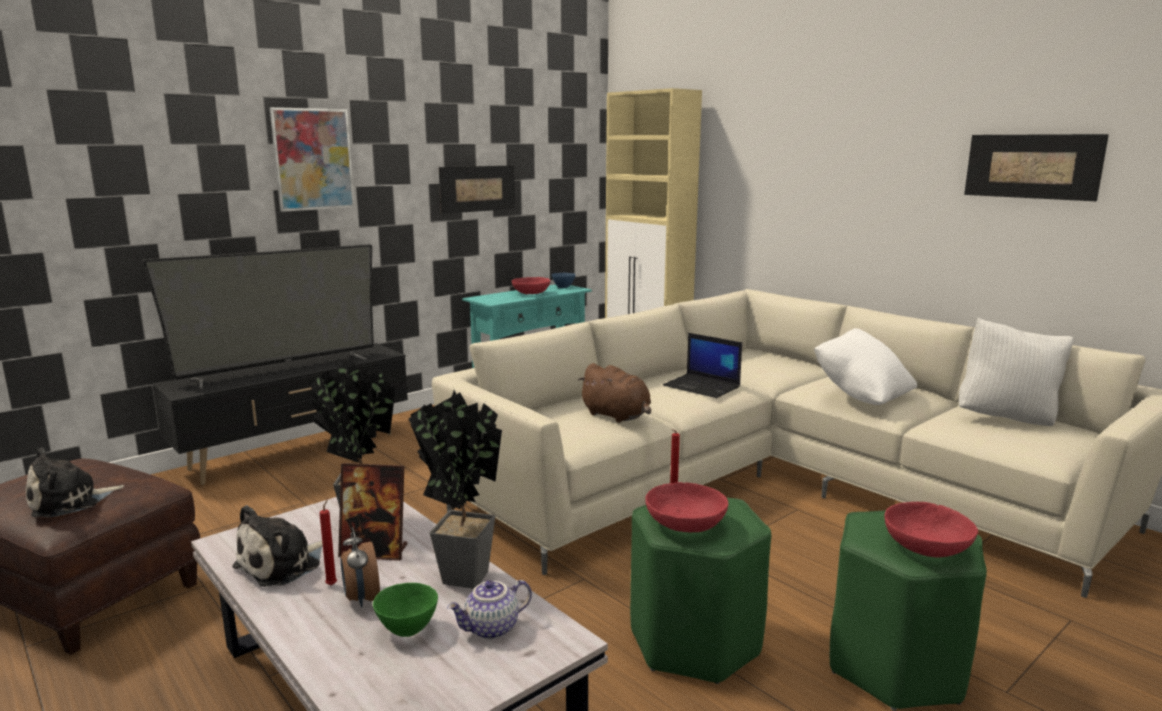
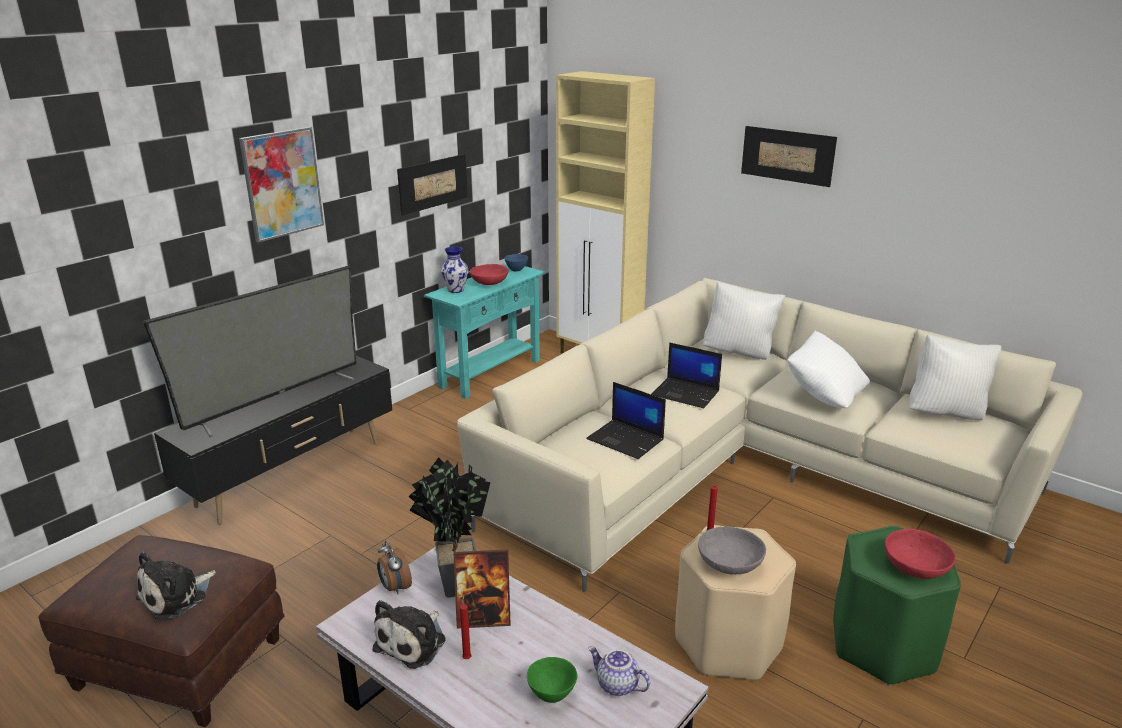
camera: 10 degrees left, 10 degrees up
(361, 598) = (499, 669): alarm clock -> alarm clock (394, 587)
(460, 573) = (565, 633): potted plant -> none
(491, 629) = (616, 685): teapot -> teapot turned 75 degrees clockwise
(495, 296) = (456, 290): none -> vase
(617, 416) = (626, 440): brown plush toy -> laptop
(685, 525) = (729, 564): red bowl -> grey bowl
(694, 642) = (728, 644): green stool -> beige stool
(777, 361) = (739, 353): none -> white pillow
(1032, 166) = (971, 190): picture -> picture (787, 155)

